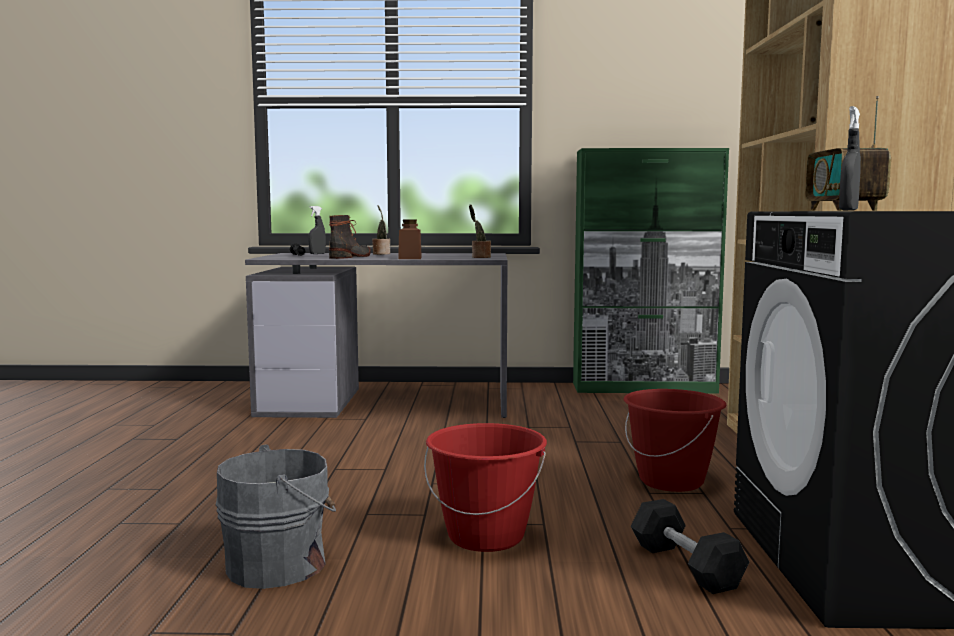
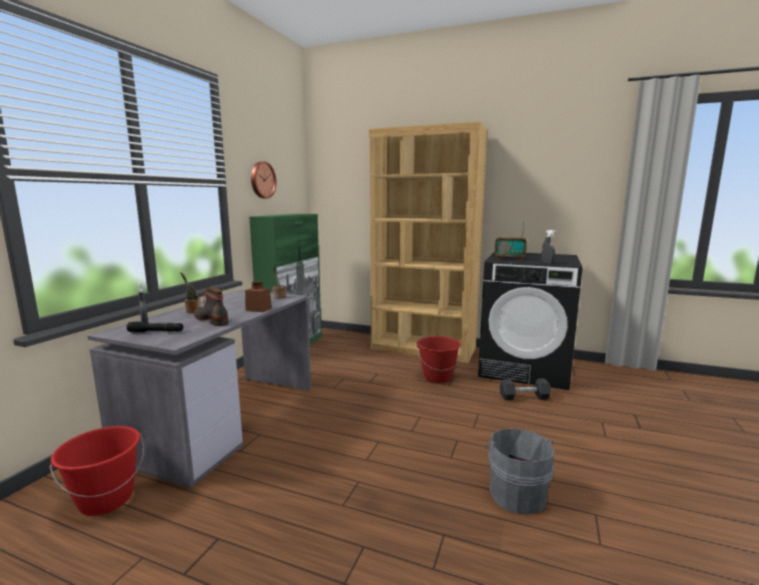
camera: 70 degrees left, 5 degrees up
(486, 536) = (489, 429): red bucket -> red bucket (106, 500)
(621, 93) = (262, 180): none -> wall clock

